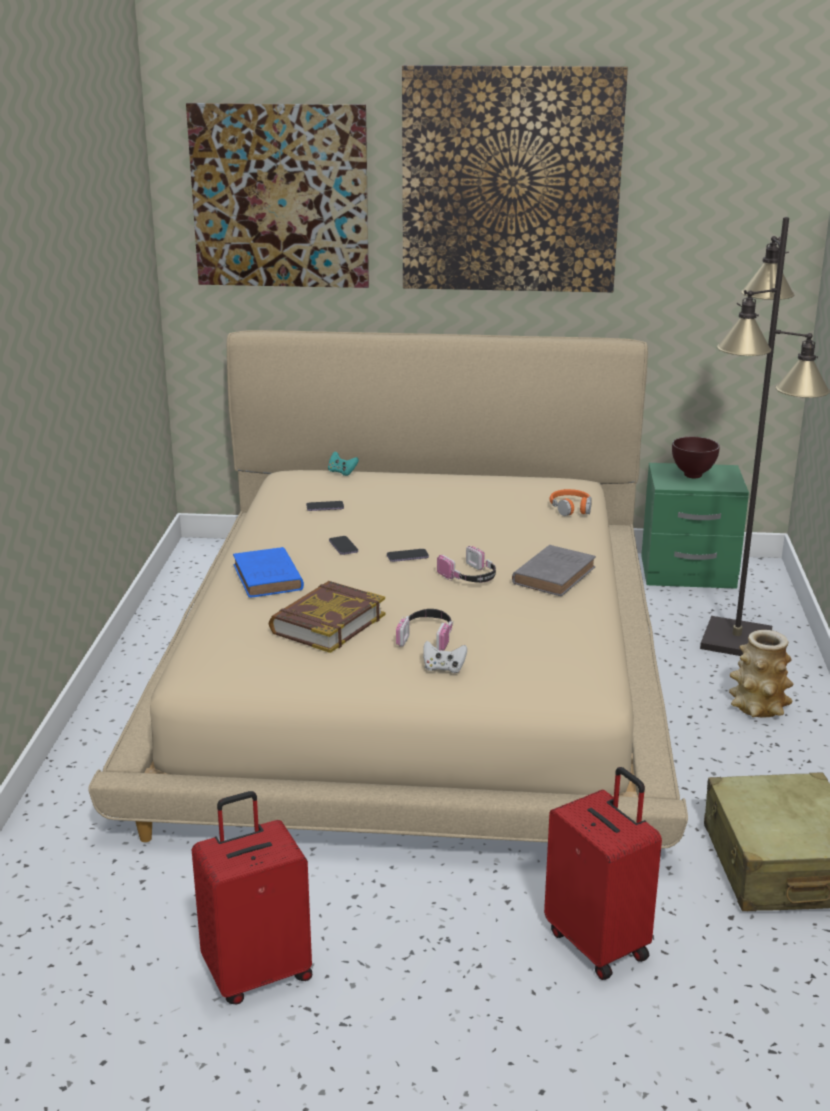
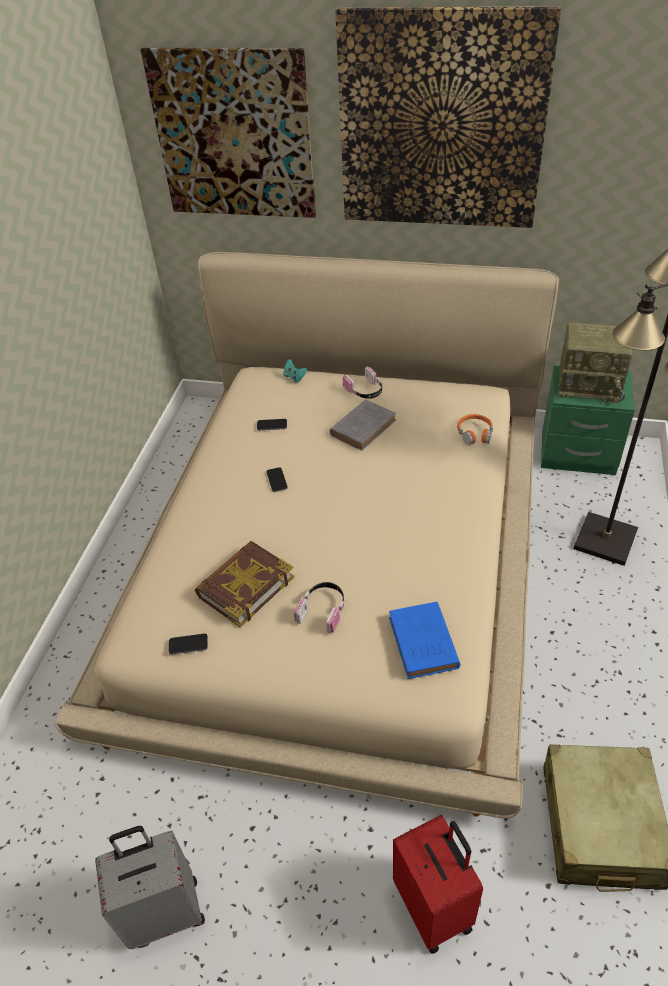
camera: 10 degrees right, 20 degrees up
(257, 973) = (165, 911): red suitcase -> grey suitcase
(268, 578) = (209, 521): blue book -> blue book (424, 644)
(407, 557) = (326, 497): phone -> phone (188, 645)
(444, 668) = (329, 655): white game controller -> none
(470, 577) = (373, 528): headphones -> headphones (365, 391)
(555, 574) = (445, 528): grey book -> grey book (364, 427)
(693, 475) = (589, 385): brown bowl -> radio
(757, 707) = (610, 624): vase -> none

